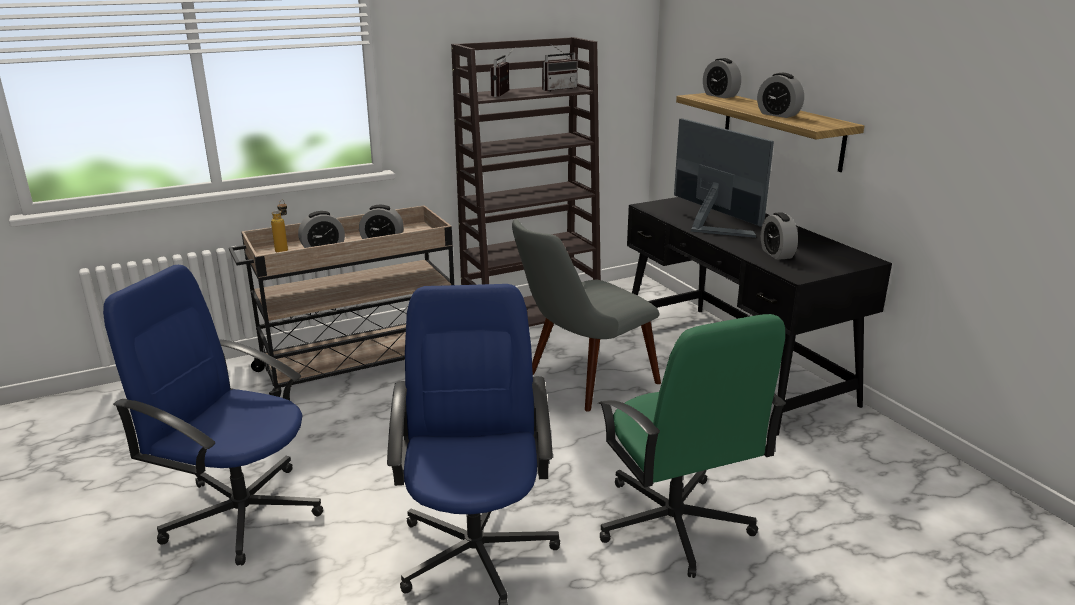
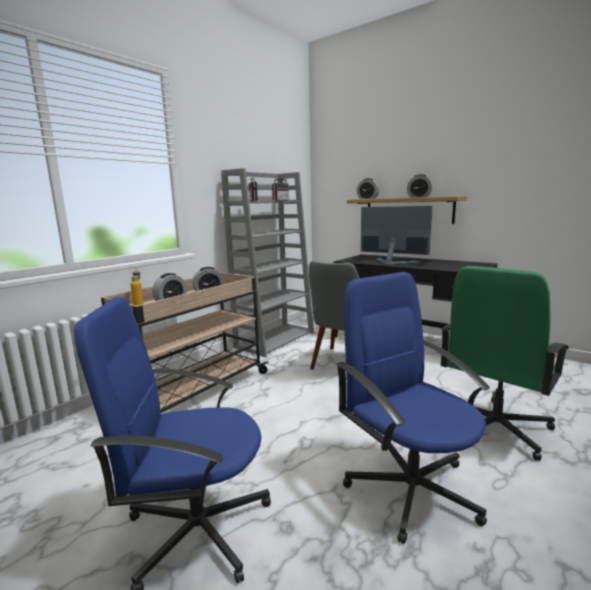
camera: 25 degrees left, 10 degrees down
(532, 313) = (275, 339): brown bookcase -> grey bookcase
(673, 524) = (494, 427): green office chair -> green office chair turned 90 degrees clockwise
(776, 254) = (445, 266): alarm clock -> none

